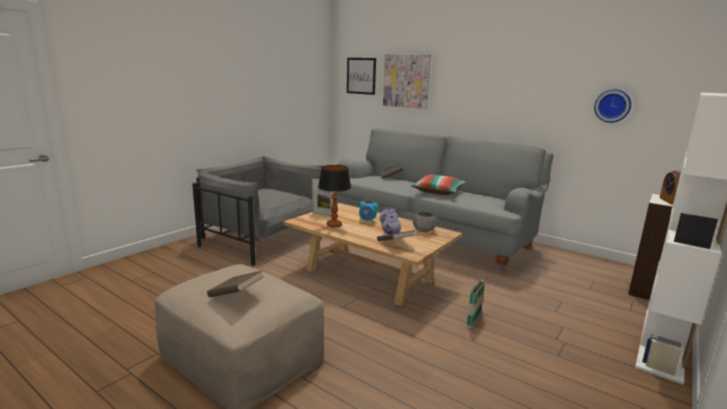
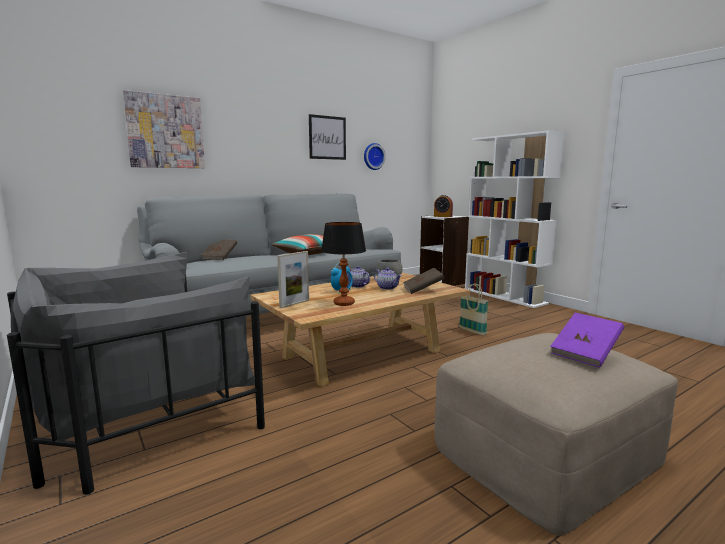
camera: 70 degrees left, 5 degrees down
(236, 295) = (585, 353): brown book -> purple book
(361, 76) = (72, 121): picture -> picture (327, 137)

